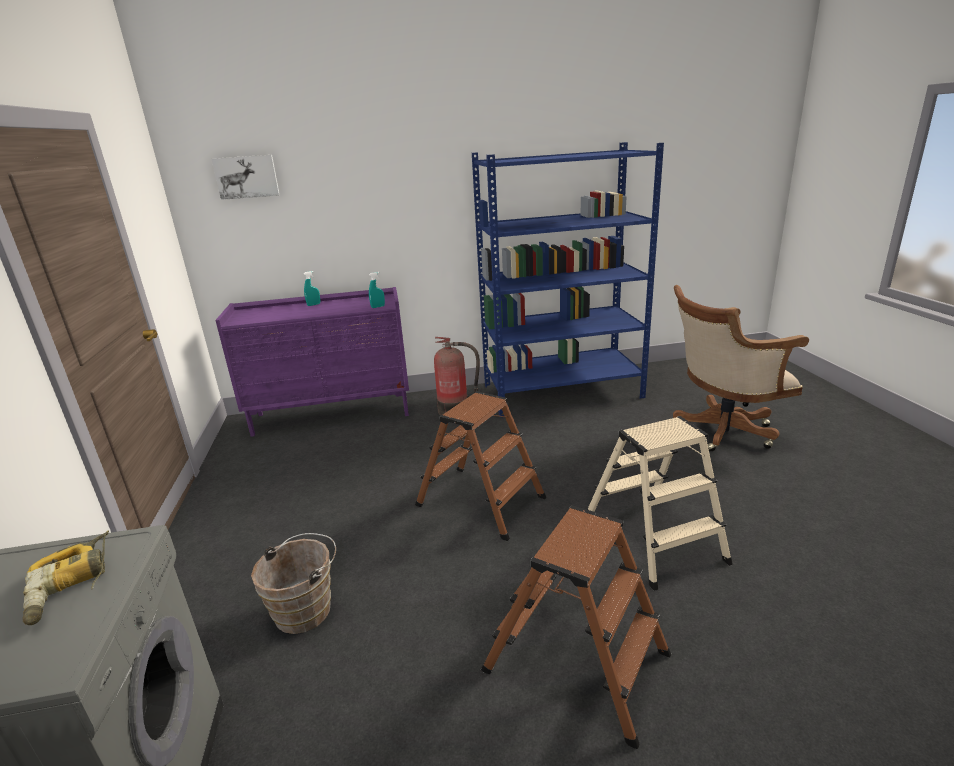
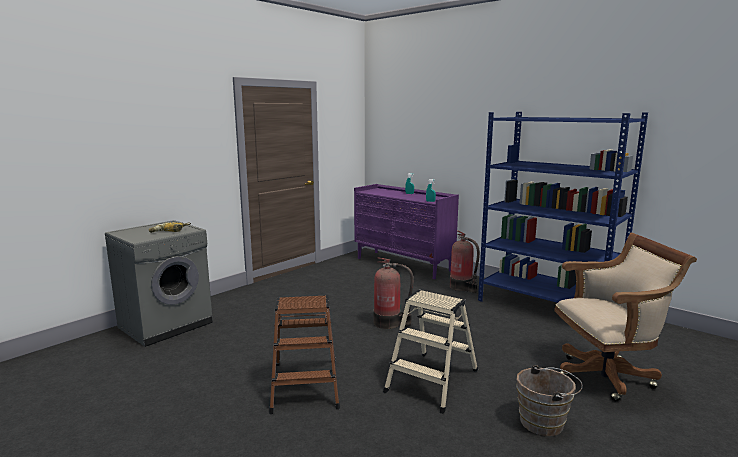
camera: 50 degrees right, 10 degrees down
(246, 177) = (397, 116): picture -> none
(307, 608) = (270, 316): brown bucket -> brown bucket (545, 423)
(480, 501) = (389, 323): brown step ladder -> fire extinguisher
(720, 432) = (608, 376): office chair -> office chair turned 135 degrees clockwise

